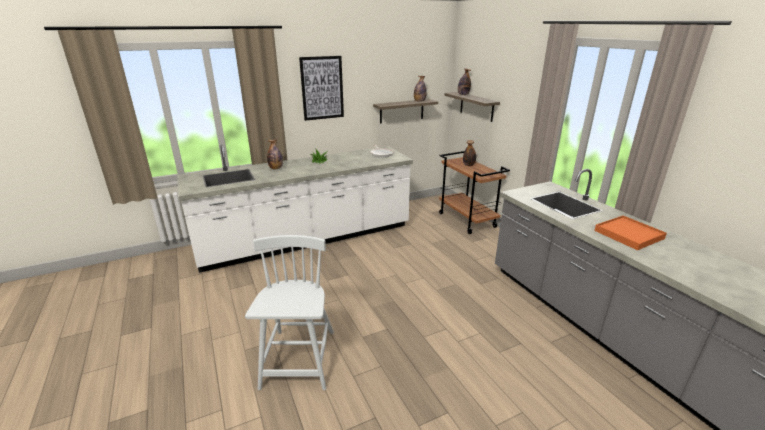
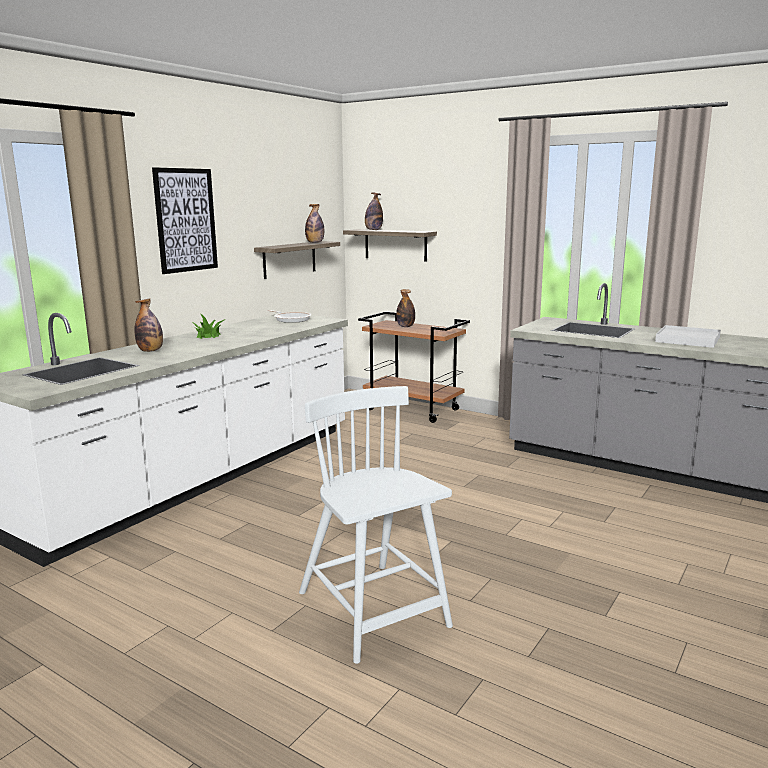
camera: 30 degrees left, 10 degrees down
(628, 235) = (688, 340): orange tray -> white tray

